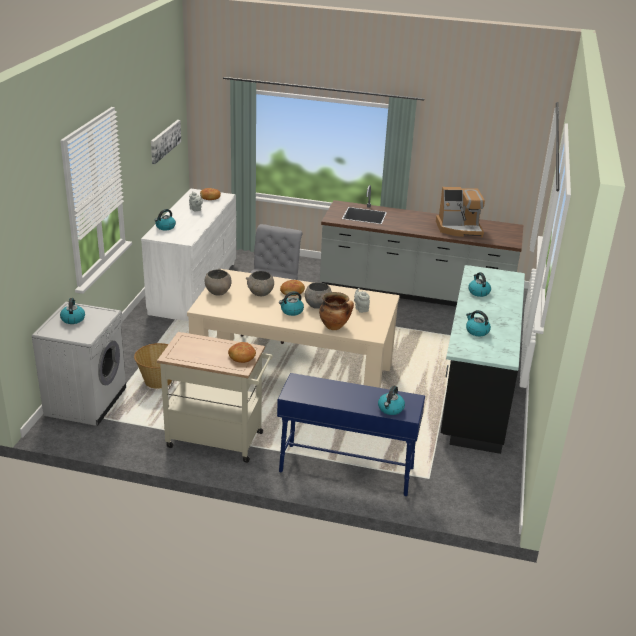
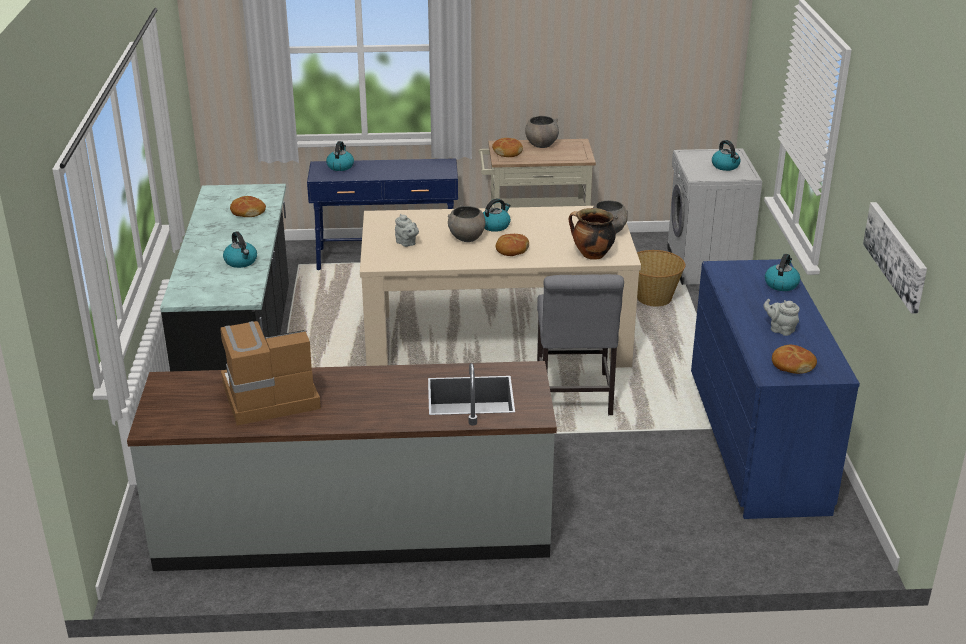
camera: 165 degrees right, 0 degrees up
(193, 288) = (757, 443): white dresser -> blue dresser
(260, 294) = (552, 239): grey bowl -> grey bowl (541, 144)
(335, 326) = (430, 218): cooking pot -> cooking pot (591, 255)
(476, 331) = (247, 212): kettle -> bread

